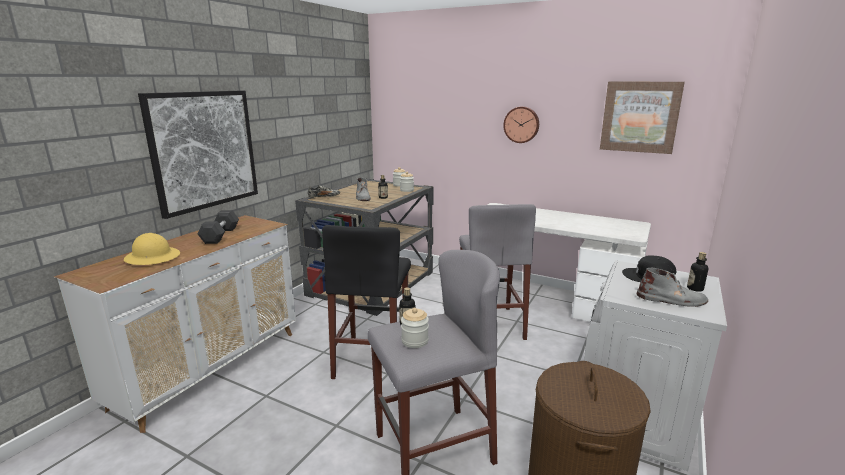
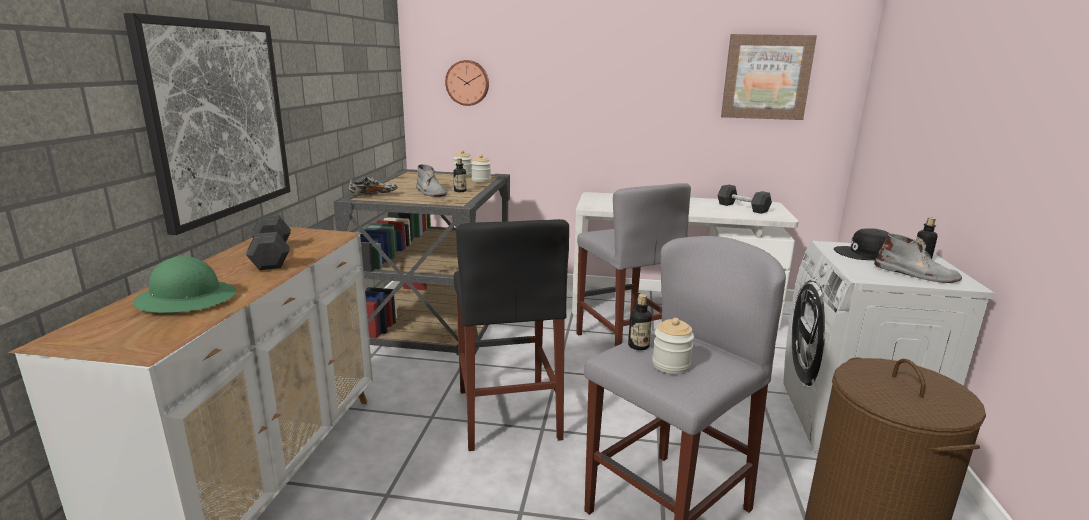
camera: 20 degrees left, 0 degrees up
(153, 257) = (187, 299): yellow hard hat -> green hard hat
(521, 124) = (623, 89): wall clock -> wall clock (467, 83)
(608, 225) = (742, 208): none -> grey dumbbell
(672, 300) = (916, 274): grey boot -> grey boot turned 45 degrees clockwise

